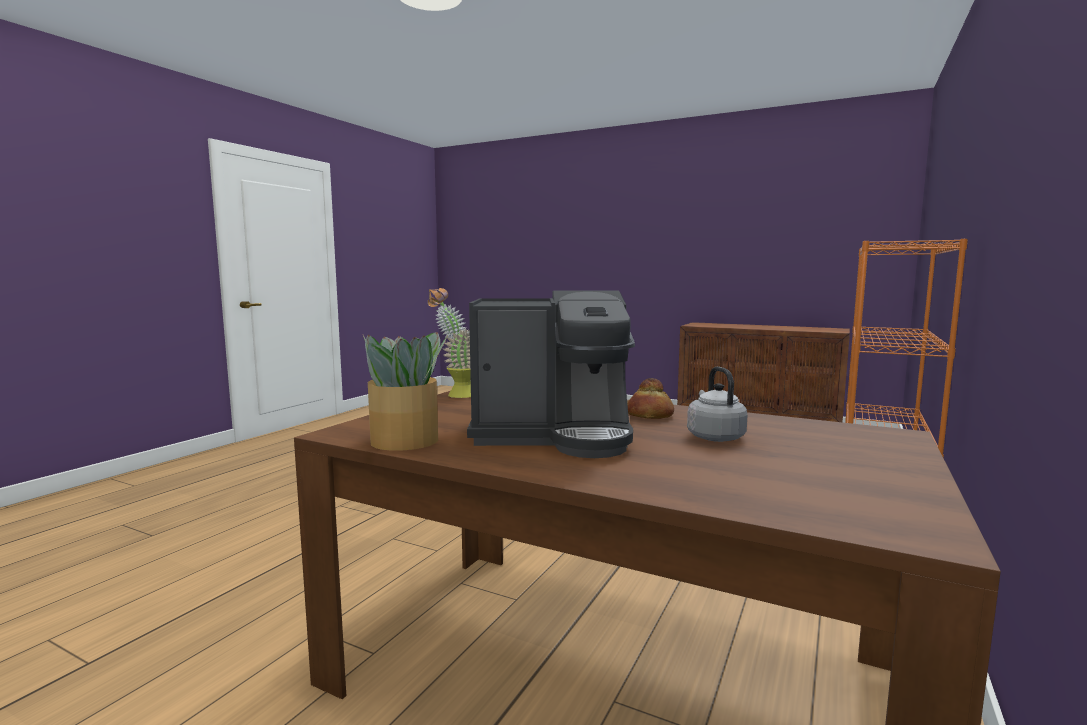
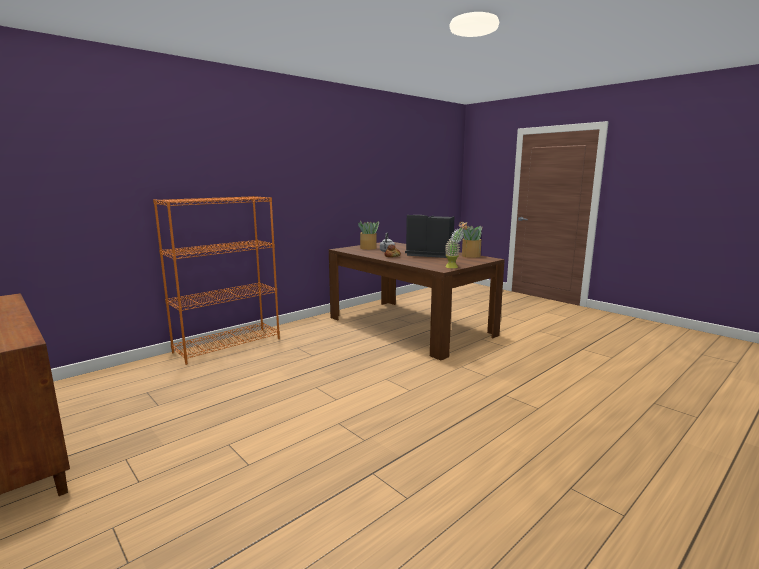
camera: 160 degrees left, 5 degrees up
(831, 452) = (368, 248): none -> potted plant

